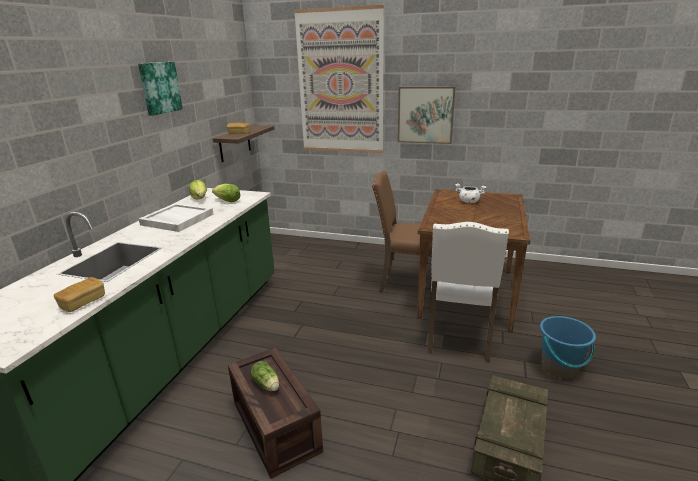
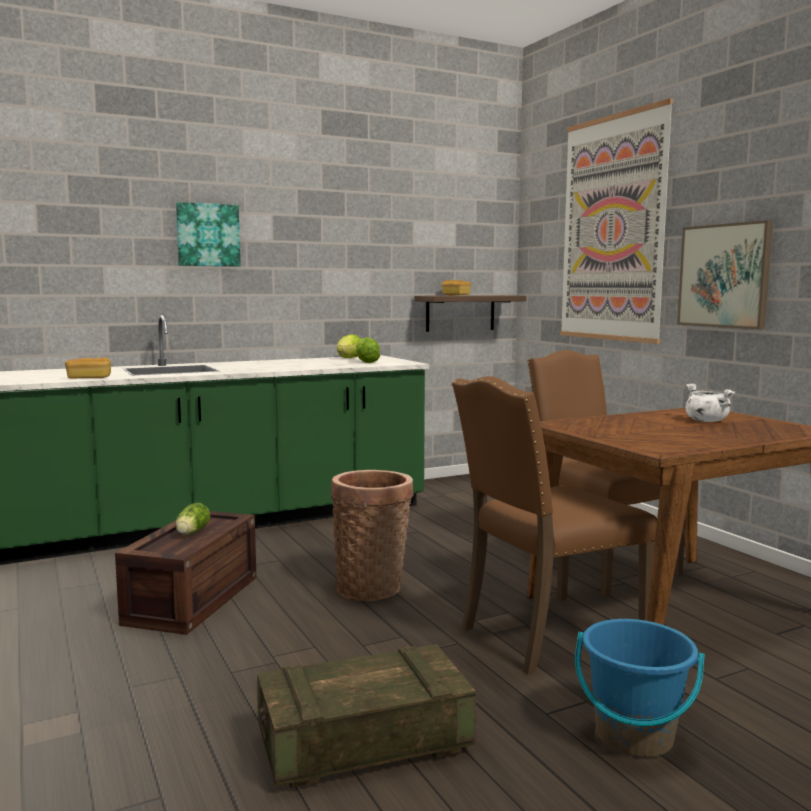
camera: 45 degrees right, 15 degrees down
(159, 88) = (334, 218): picture -> picture (208, 235)
(176, 219) = (285, 363): white tray -> none
(350, 353) = (372, 587): none -> basket
(459, 335) = (546, 634): white chair -> brown chair

